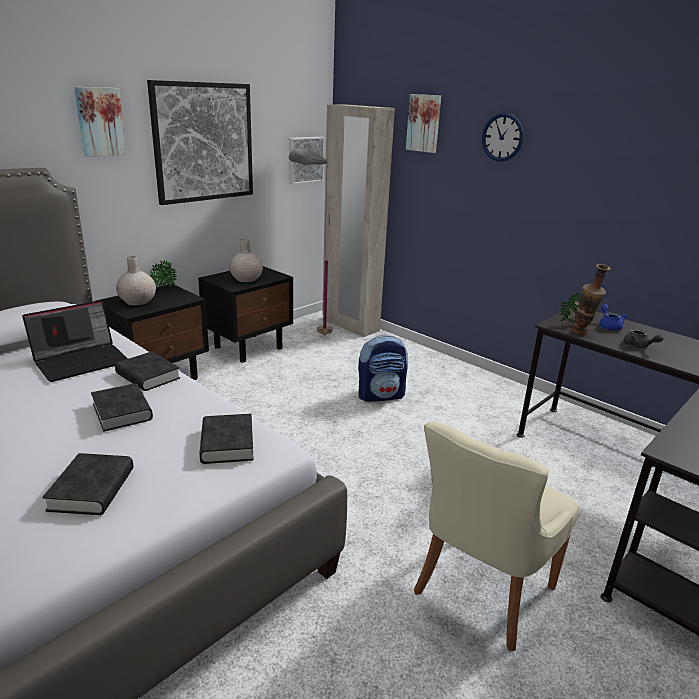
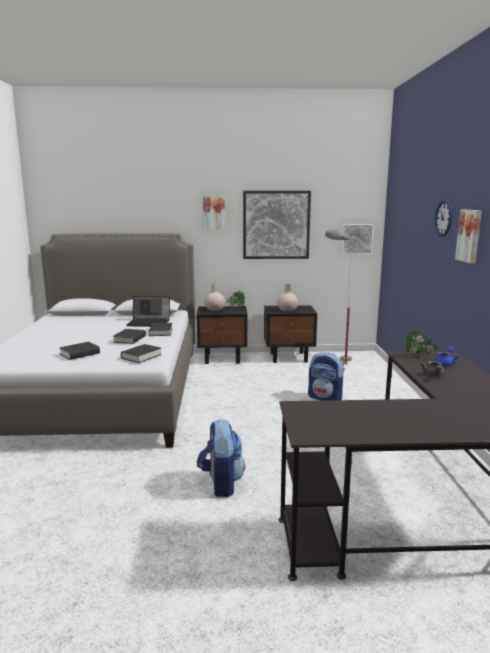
camera: 45 degrees right, 10 degrees down
(350, 325) = (373, 362): beige wardrobe -> none
(424, 123) = (415, 211): picture -> picture (470, 235)
(480, 592) = (221, 484): beige chair -> backpack
(582, 334) = (406, 361): vase -> none

